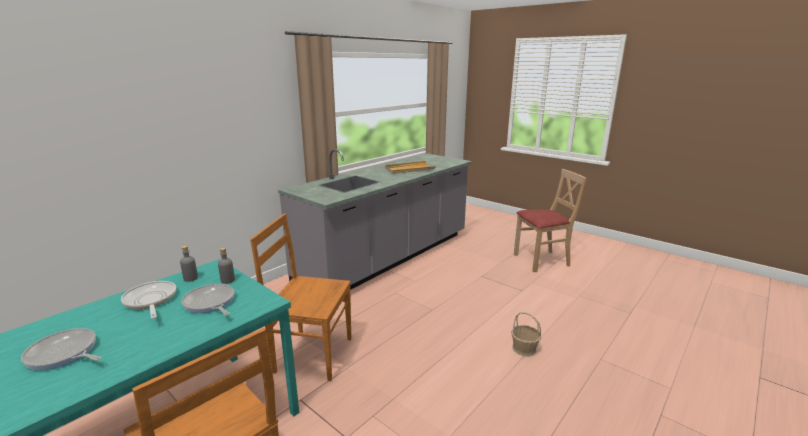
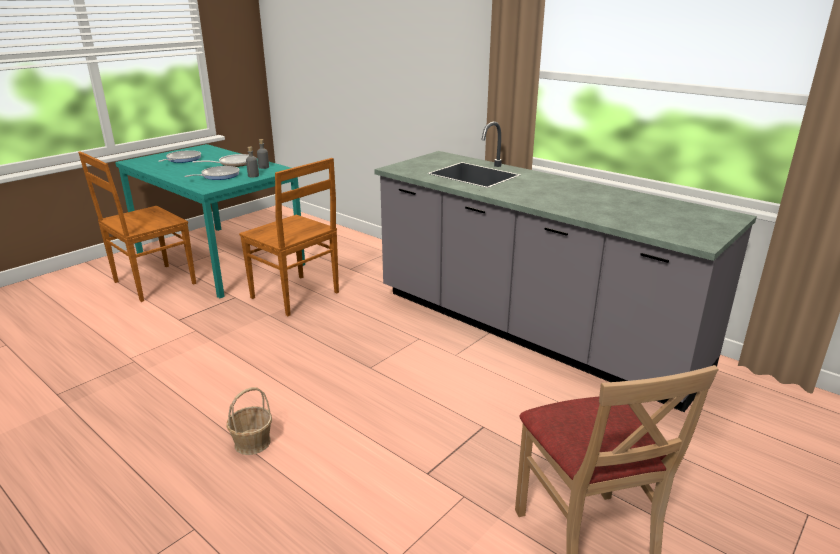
camera: 90 degrees right, 5 degrees up
(311, 354) = (296, 296): brown chair -> brown chair turned 120 degrees clockwise
(409, 169) = (580, 202): beige tray -> none

